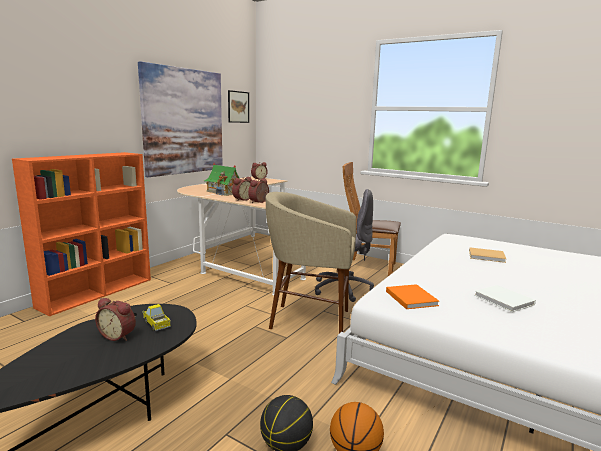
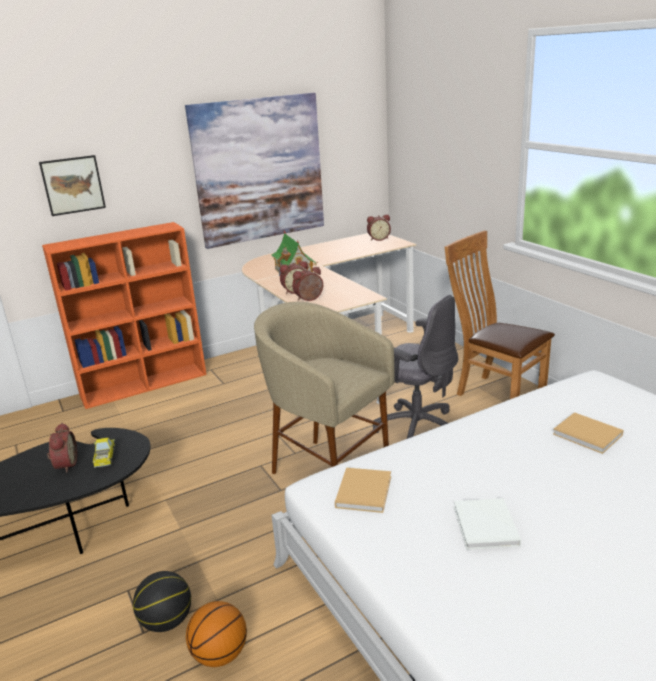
camera: 30 degrees right, 10 degrees up
(118, 335) = (64, 465): alarm clock -> alarm clock turned 150 degrees counterclockwise
(238, 107) = (352, 133): picture -> picture (73, 185)
(410, 297) = (364, 490): orange book -> beige book

